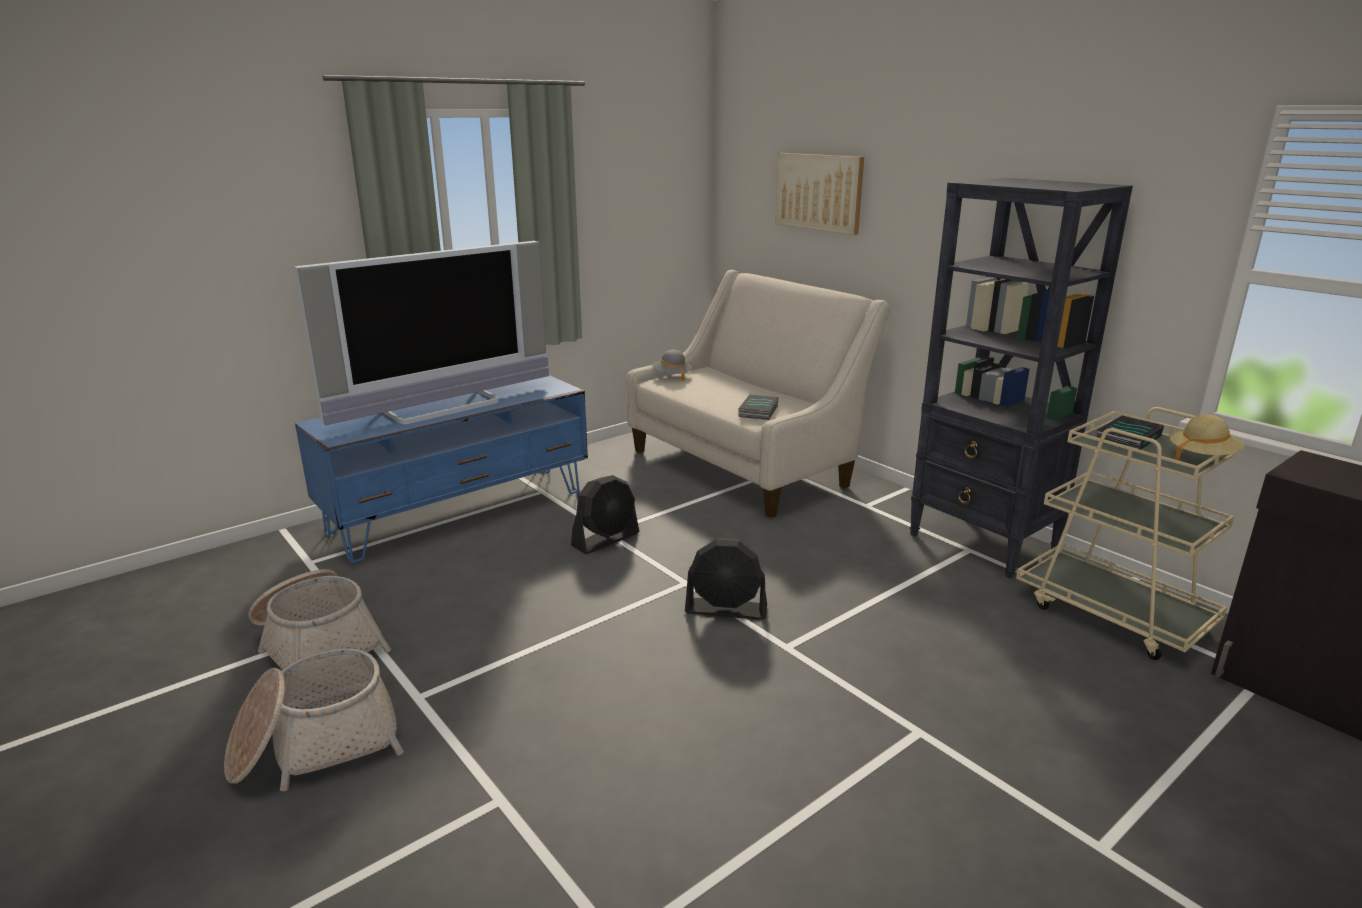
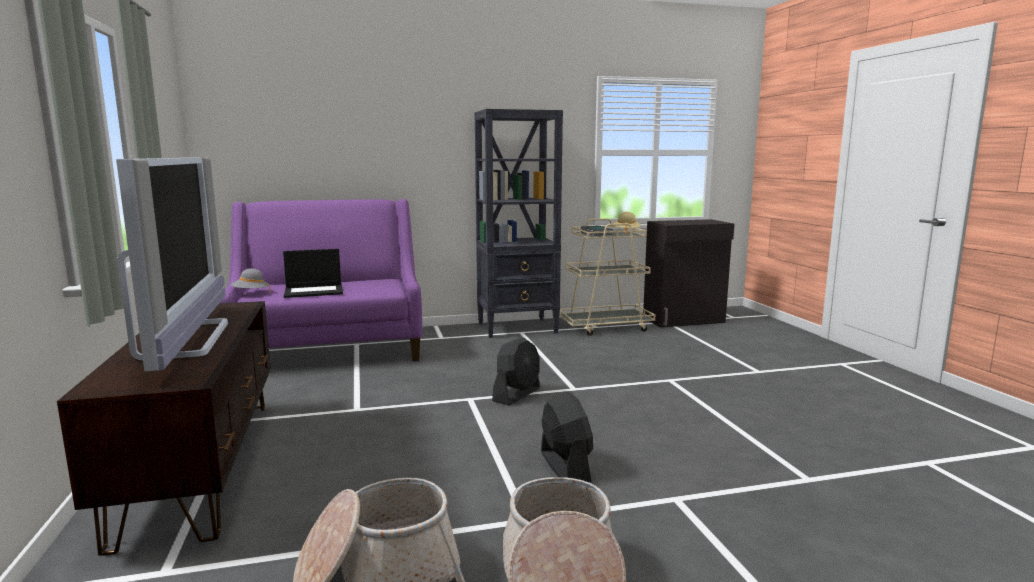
camera: 65 degrees left, 10 degrees down
(460, 512) = (202, 464): blue tv stand -> brown tv stand
(606, 540) = (369, 411): black fan -> black fan (564, 466)
(710, 393) = (314, 291): none -> laptop
(746, 465) = (329, 350): beige sofa -> purple sofa
(759, 411) = (375, 288): book -> none
(819, 192) = (322, 130): picture -> none

